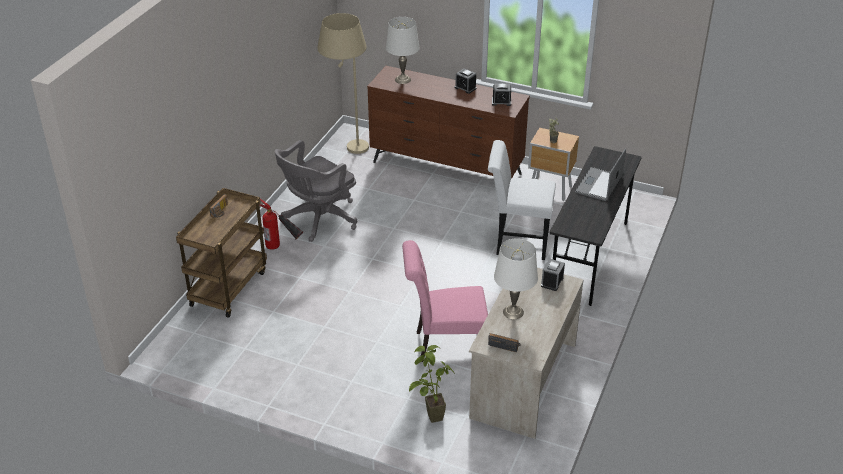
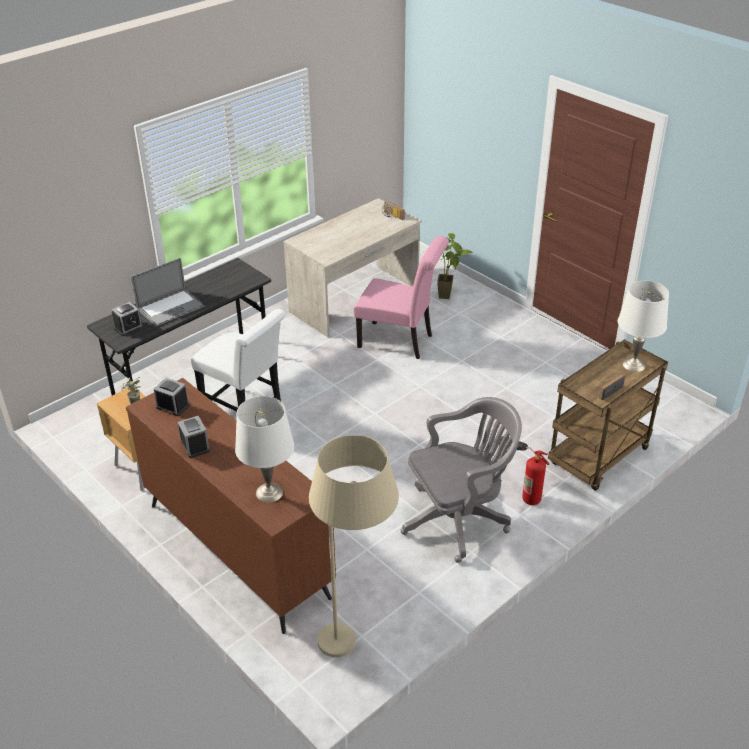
camera: 155 degrees left, 0 degrees up
(513, 312) = (365, 233): white table lamp -> white table lamp (634, 364)
(552, 282) = (311, 244): alarm clock -> alarm clock (128, 327)

